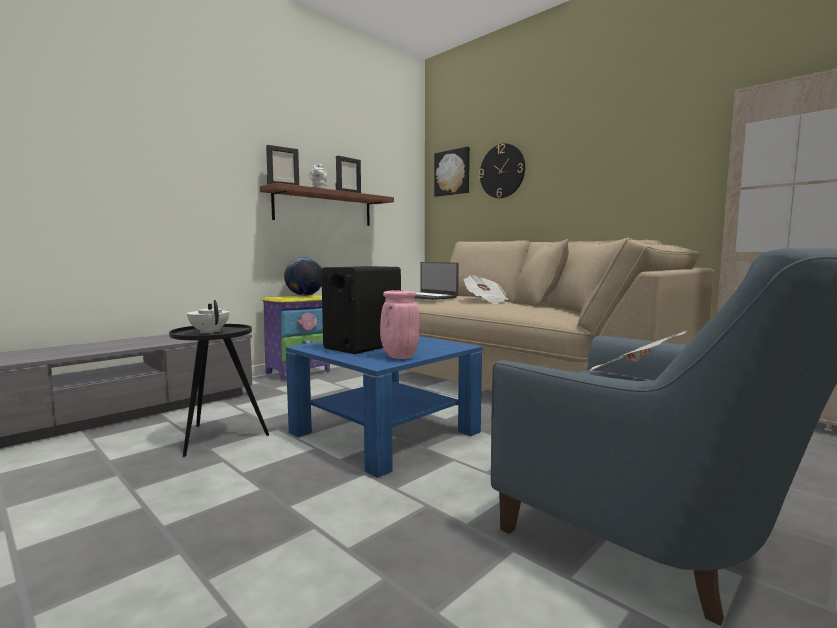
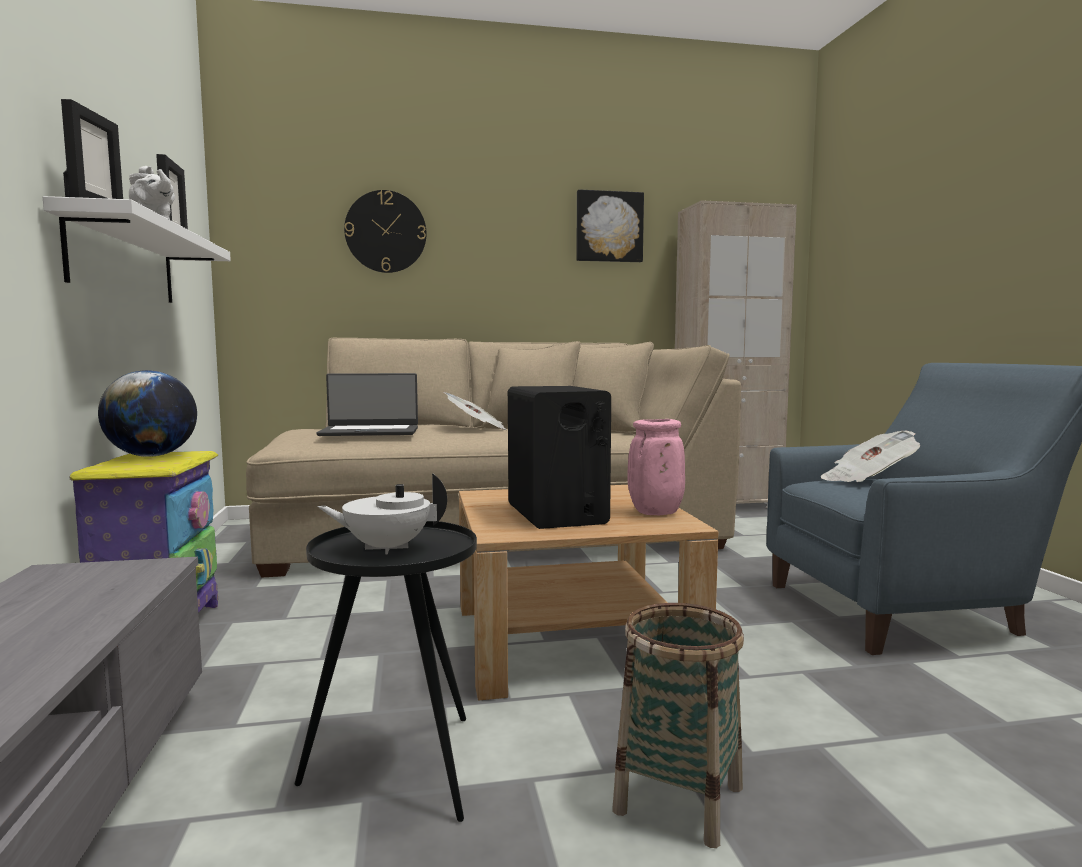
camera: 55 degrees left, 0 degrees up
(224, 495) = (678, 799): none -> basket
(324, 208) = (124, 261): brown shelf -> white shelf
(384, 432) = (571, 639): blue coffee table -> brown coffee table
(452, 172) = (282, 218): picture -> picture (609, 227)

